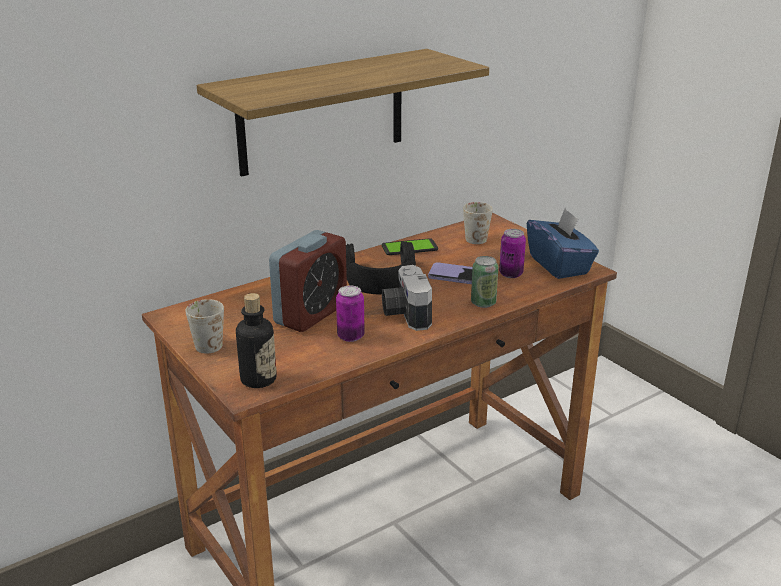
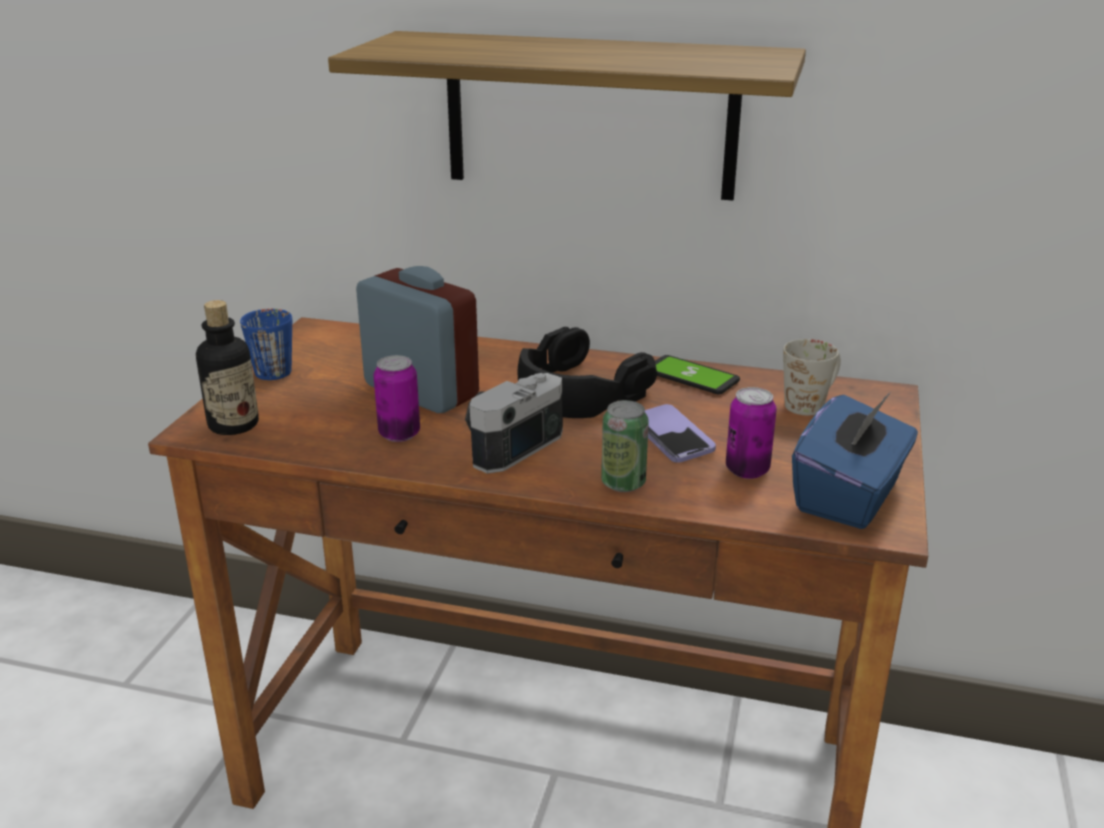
camera: 50 degrees right, 0 degrees up
(204, 343) = (278, 367): white mug -> blue mug
(311, 314) = (421, 391): alarm clock -> alarm clock turned 135 degrees counterclockwise

